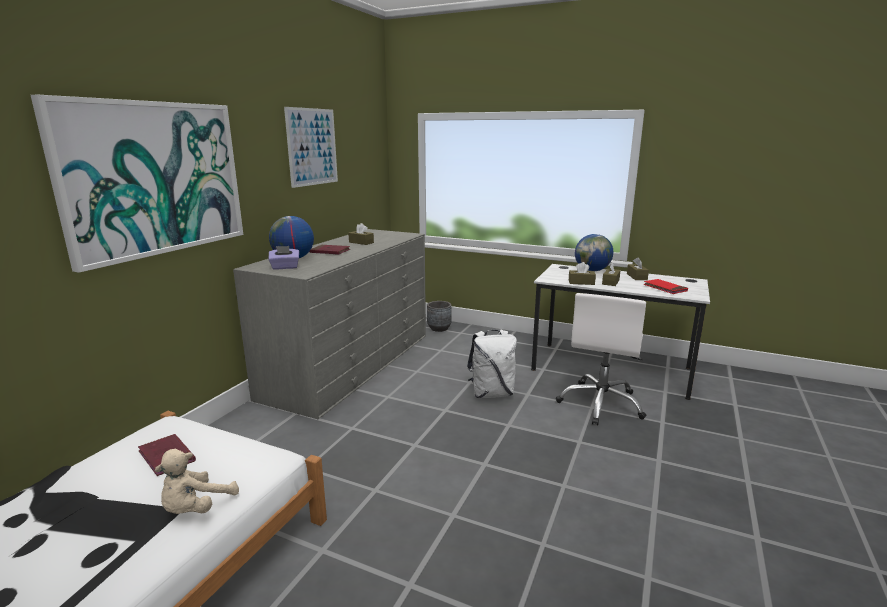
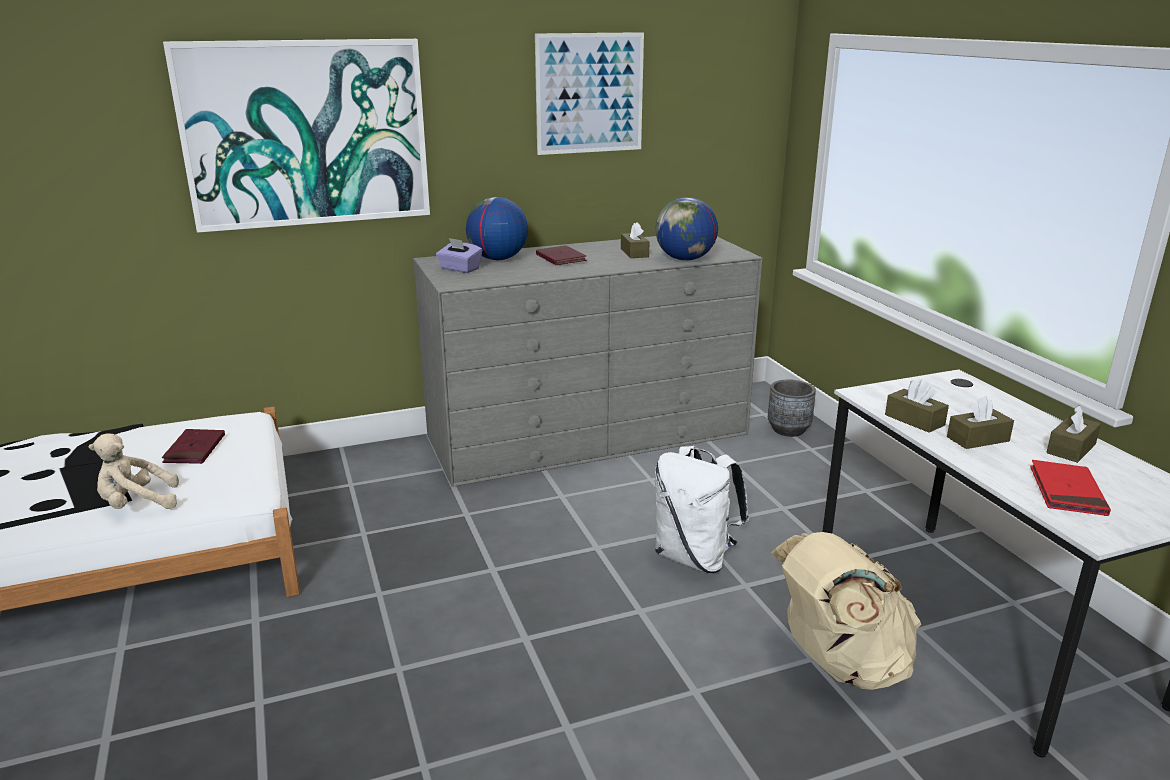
camera: 45 degrees right, 5 degrees up
(592, 270) = (1003, 406): globe -> globe (685, 259)
(601, 404) = (839, 663): white office chair -> beige backpack

